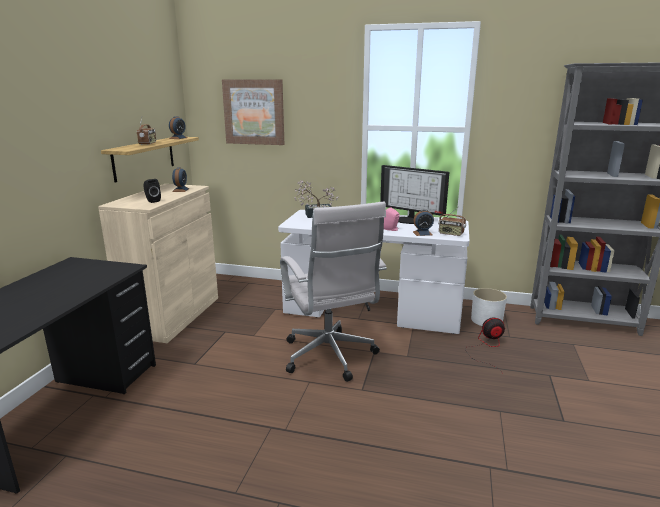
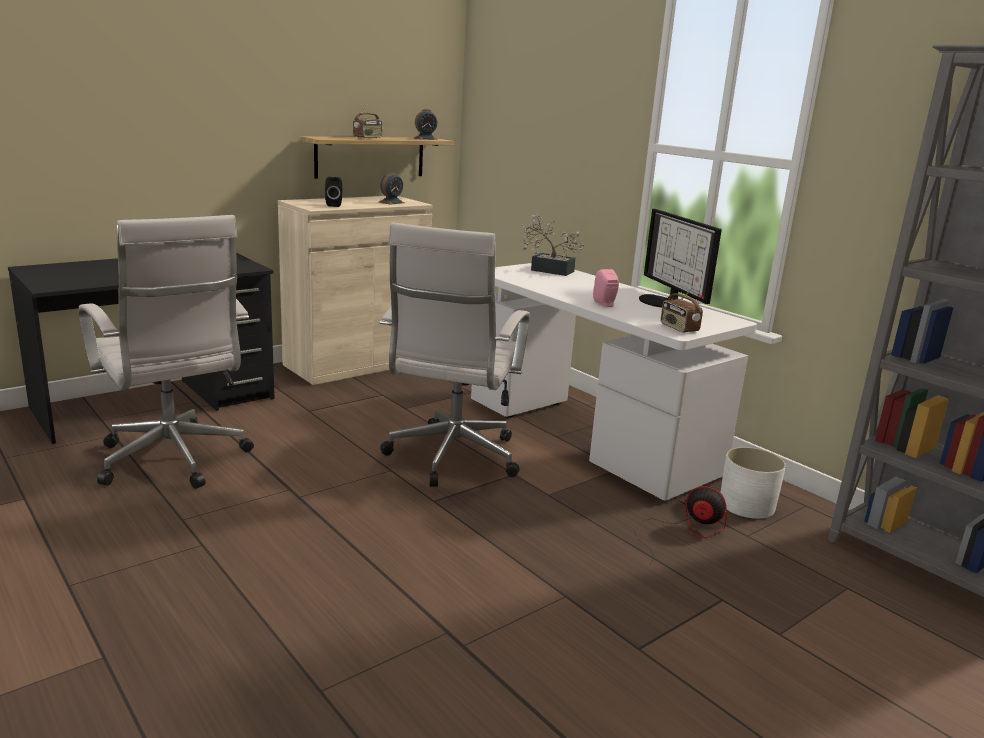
camera: 35 degrees right, 0 degrees up
(156, 450) = (175, 461): none -> white office chair
(254, 112) = (527, 113): picture -> none
(422, 233) = (637, 318): alarm clock -> none

